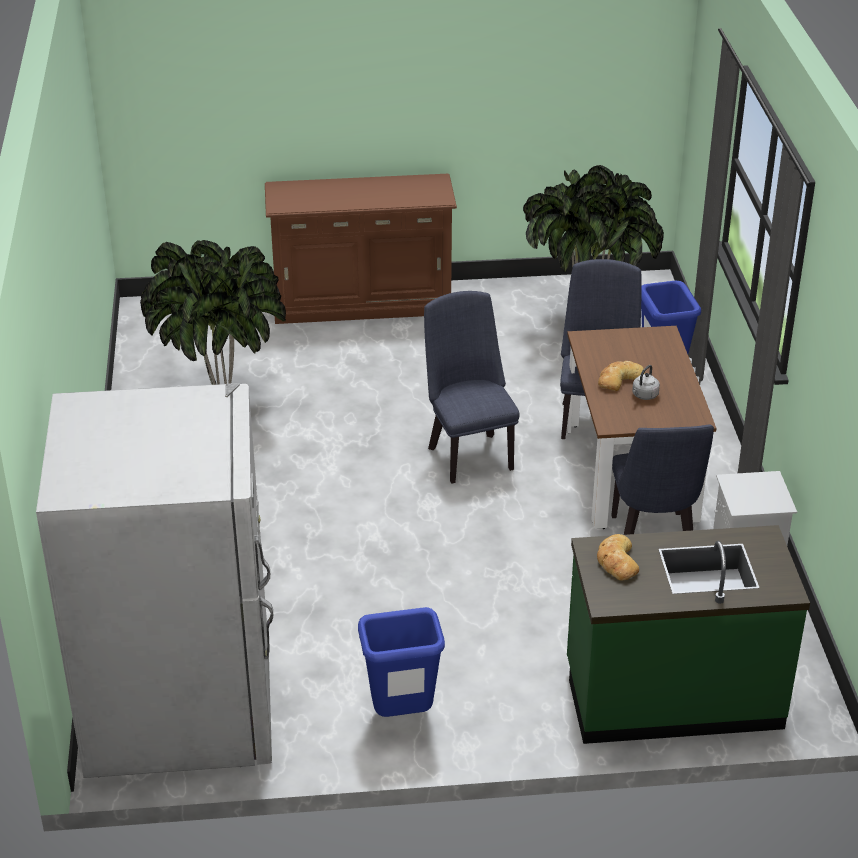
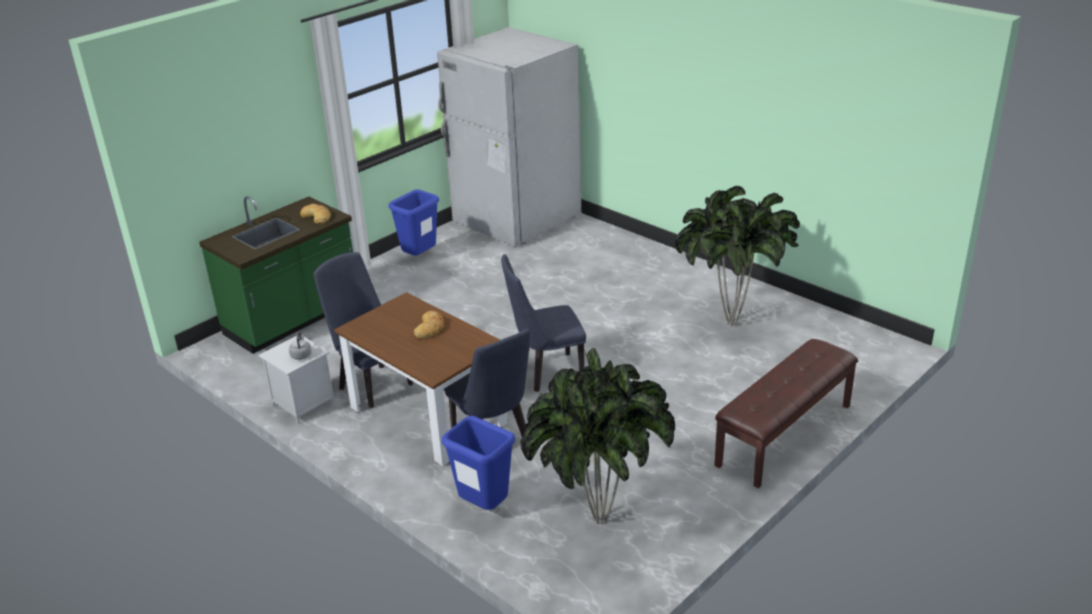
camera: 140 degrees right, 5 degrees down
(363, 302) = (785, 435): brown cabinet -> brown bench
(468, 453) = (546, 373): blue chair -> blue chair turned 135 degrees clockwise
(644, 395) = (402, 326): grey kettle -> grey kettle (301, 355)

